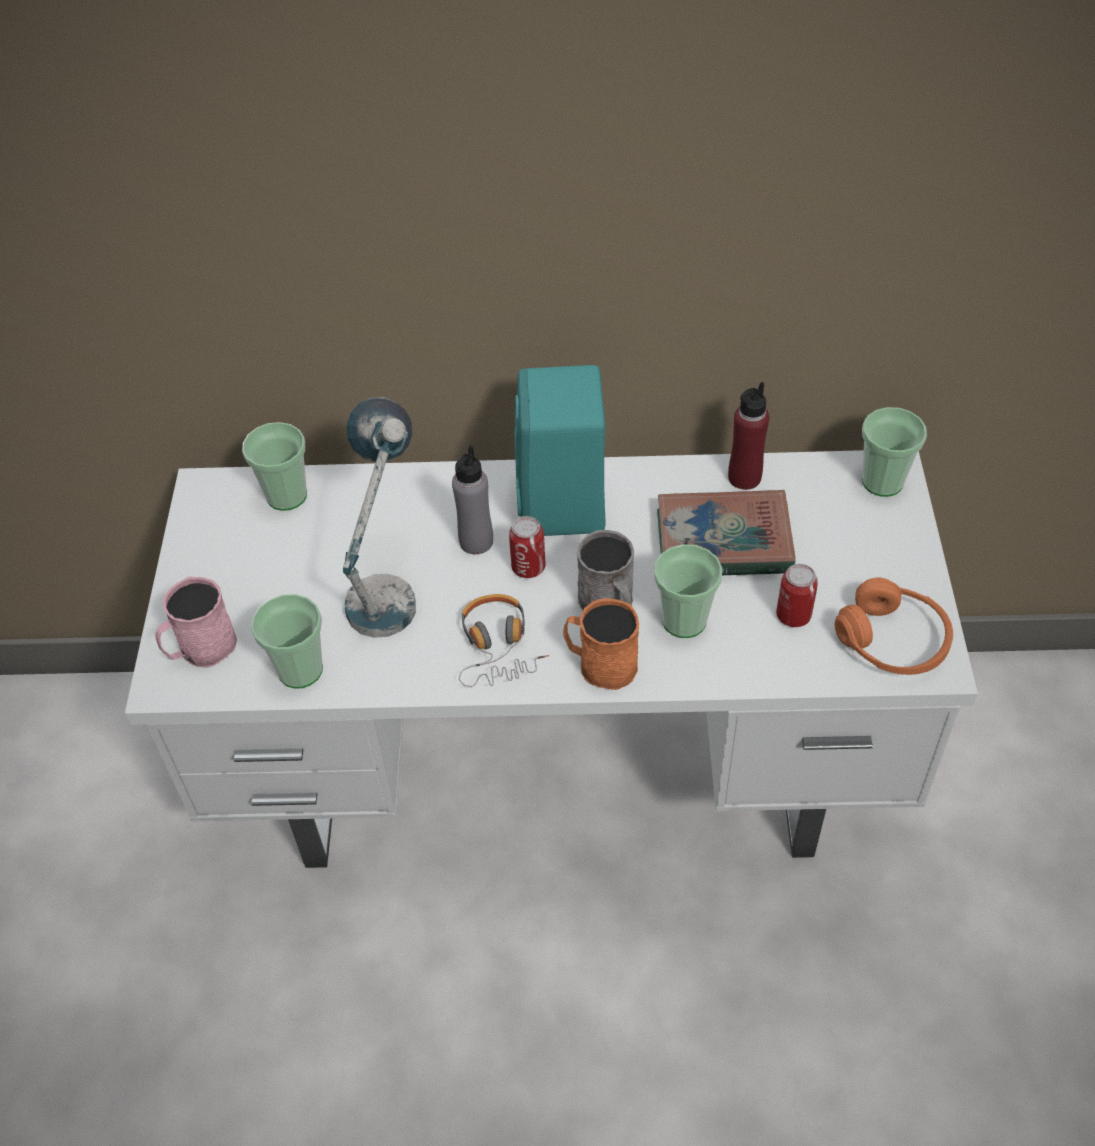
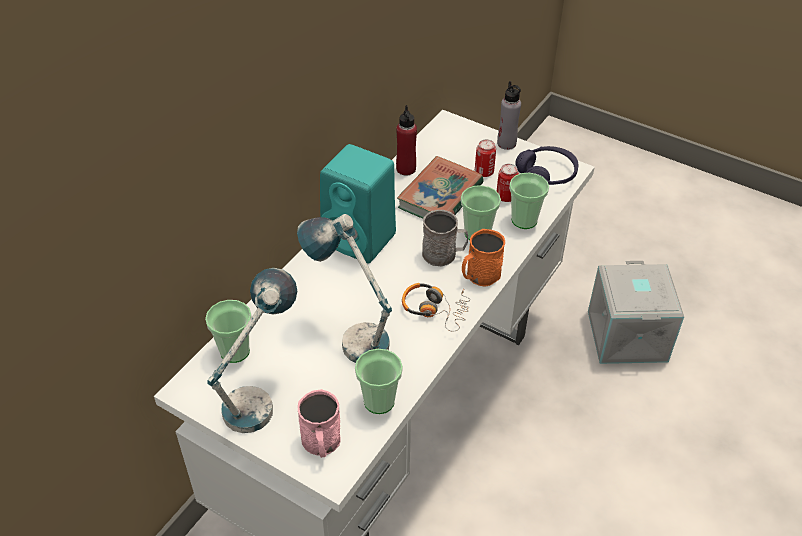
camera: 60 degrees left, 5 degrees down
(236, 556) = (261, 396): none -> table lamp
(476, 541) = (353, 284): grey bottle -> grey bottle (506, 143)
(528, 567) = (391, 272): can -> can (484, 172)
(882, 481) = (452, 129): cup -> cup (524, 220)
(892, 641) = (546, 175): orange headphones -> purple headphones
(940, 999) = (625, 335): none -> grey storage box

